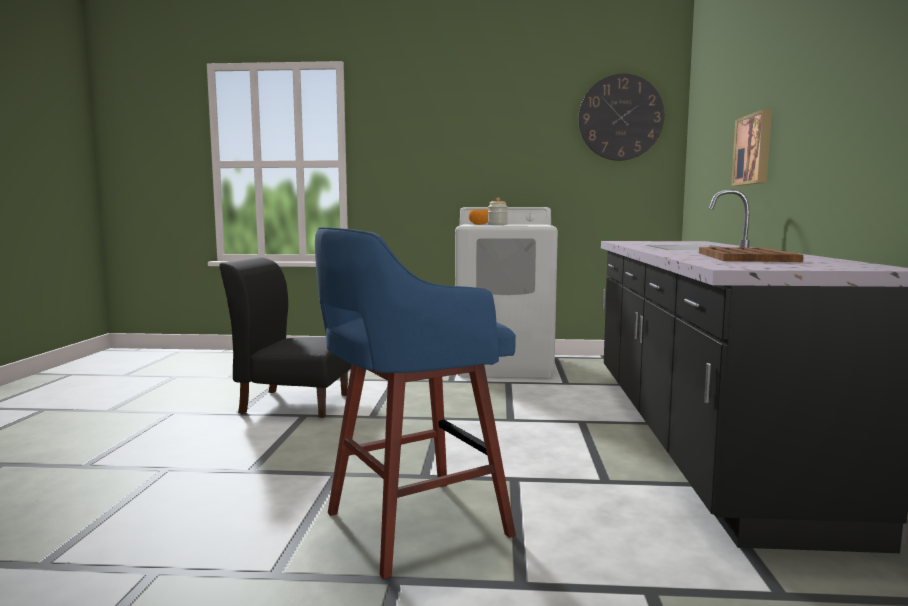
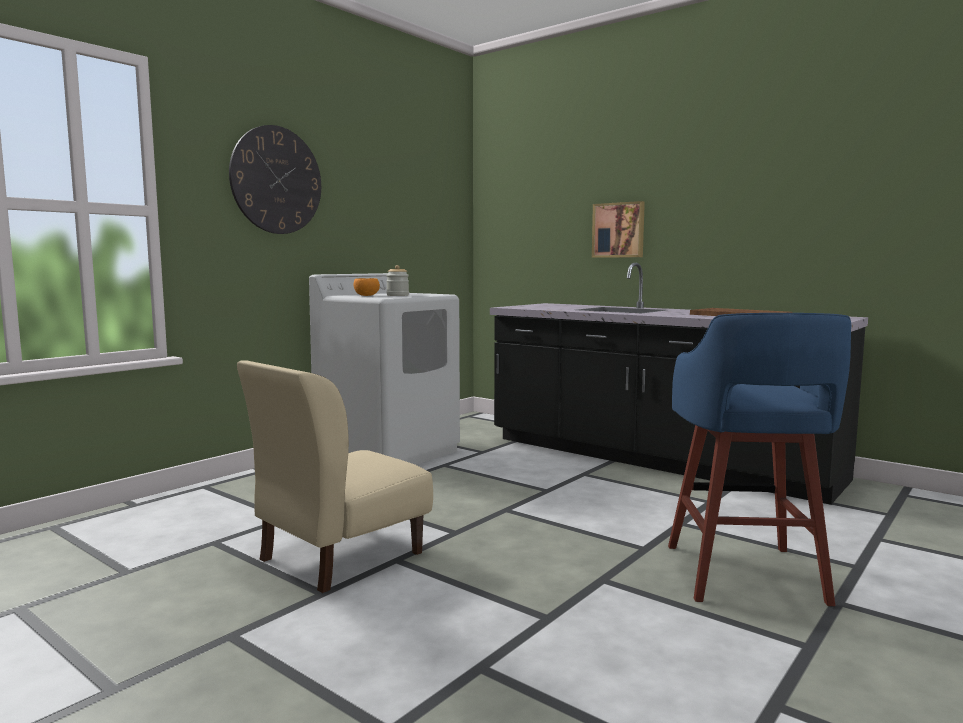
camera: 55 degrees left, 0 degrees up
(294, 403) = (340, 556): black chair -> beige chair
(620, 117) = (432, 183): wall clock -> wall clock (276, 180)

